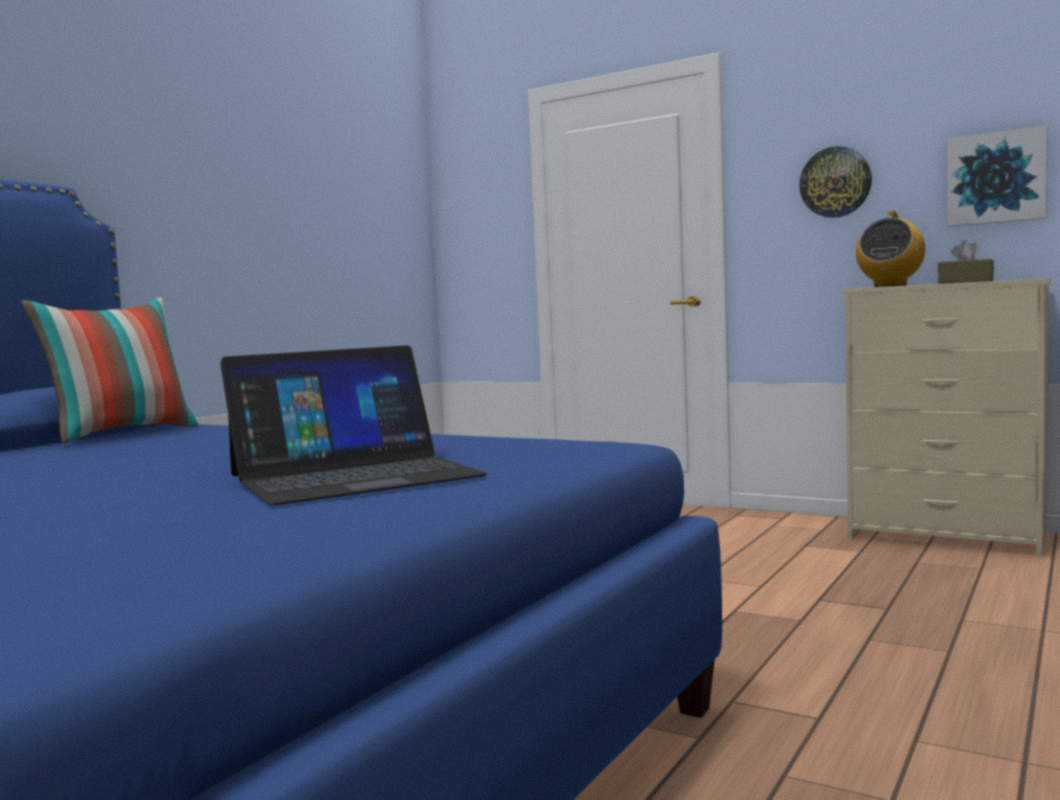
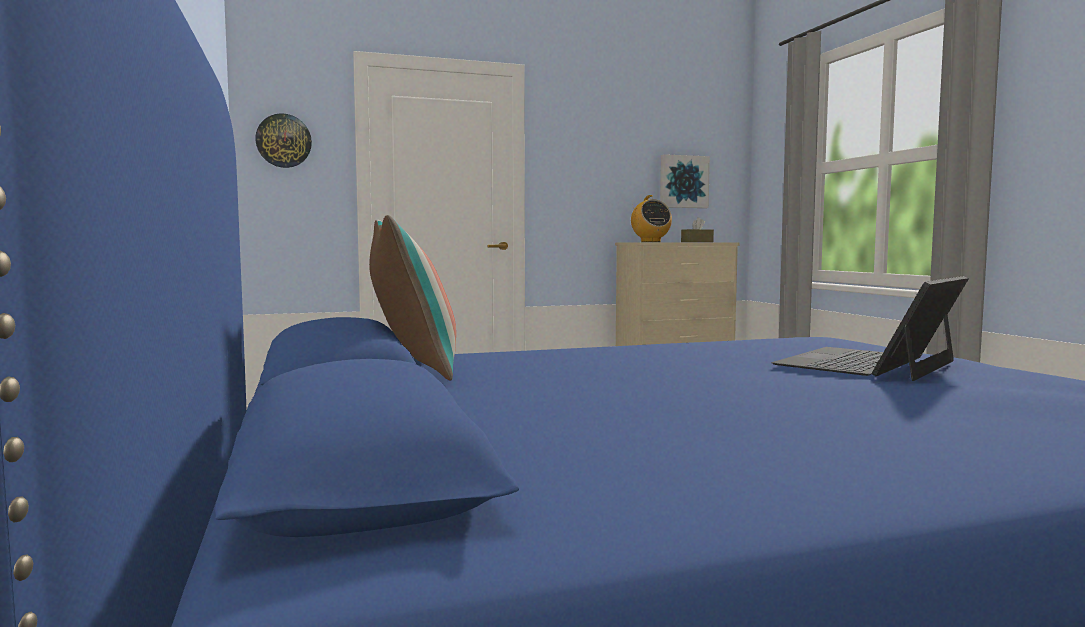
camera: 50 degrees left, 0 degrees up
(353, 475) = (868, 363): laptop -> laptop turned 150 degrees counterclockwise
(835, 182) = (598, 171): wall clock -> wall clock (283, 141)

